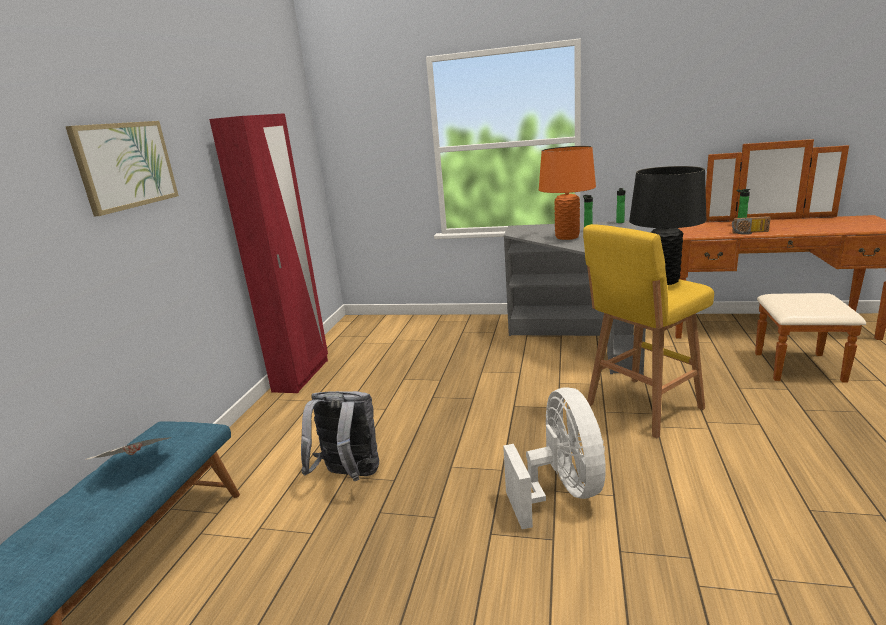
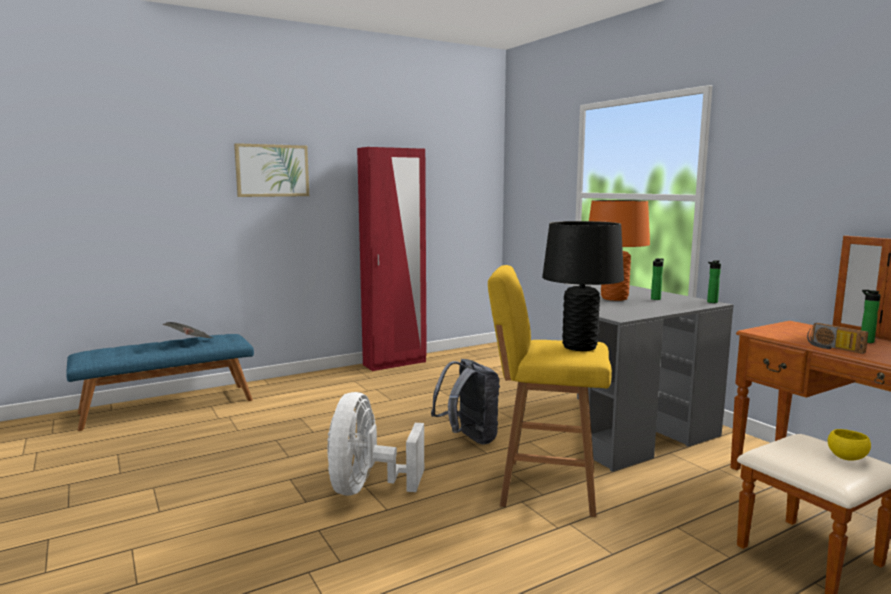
camera: 45 degrees right, 10 degrees down
(348, 476) = (301, 418): grey backpack -> grey backpack (469, 439)
(561, 491) = (367, 488): white fan -> white fan turned 150 degrees clockwise
(819, 297) = (847, 458): none -> yellow bowl

